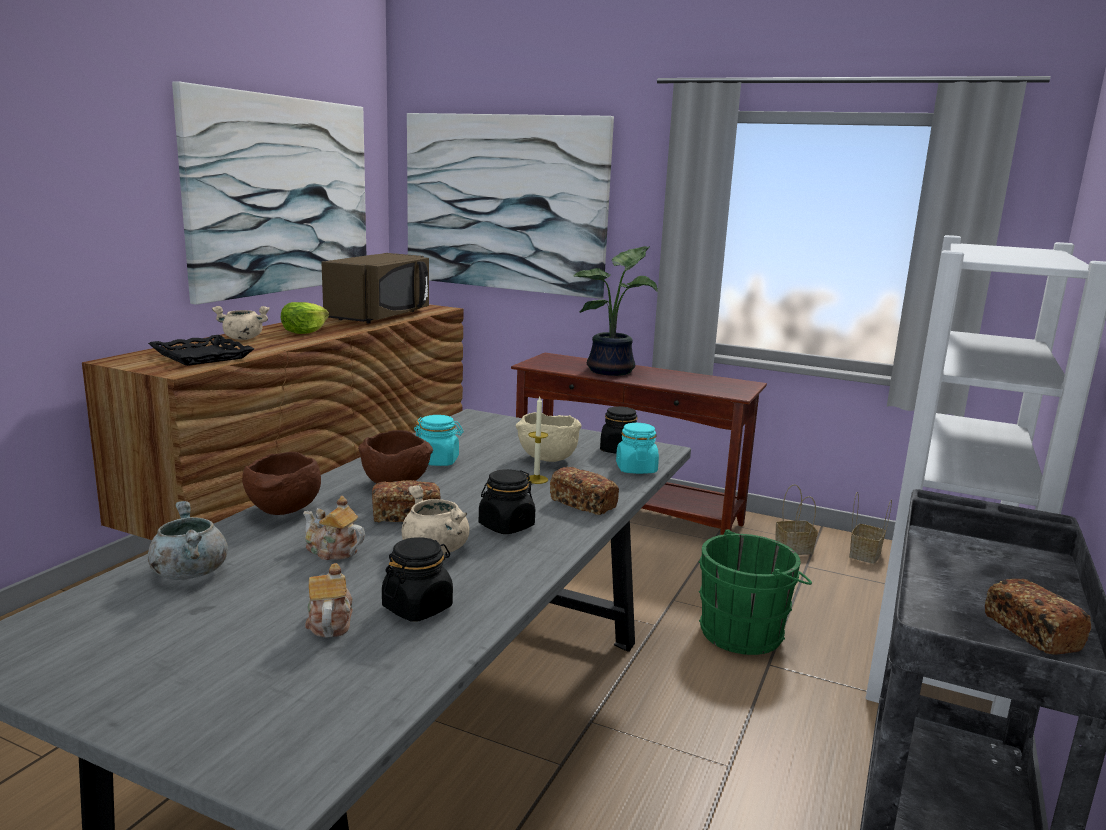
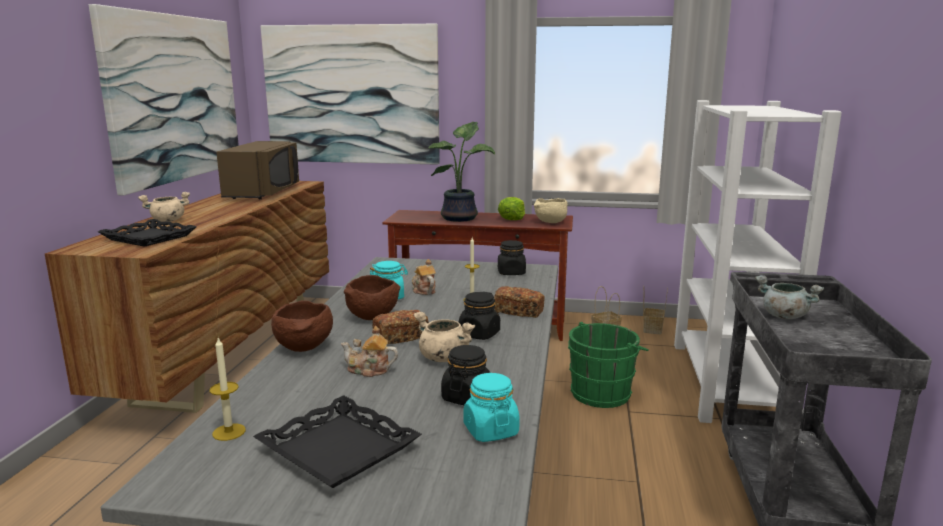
camera: 15 degrees left, 0 degrees up
(111, 600) = (229, 432): none -> candle
(188, 572) = (272, 402): grey cooking pot -> grey cooking pot (783, 316)
(206, 646) = (337, 450): none -> black tray
(304, 332) = (214, 210): lettuce -> lettuce (512, 218)
(329, 622) = (413, 417): teapot -> teapot (423, 290)
(546, 459) = (467, 285): beige bowl -> beige bowl (550, 222)
(636, 469) = (534, 284): turquoise jar -> turquoise jar (490, 430)
(1031, 632) = (849, 347): bread -> none

